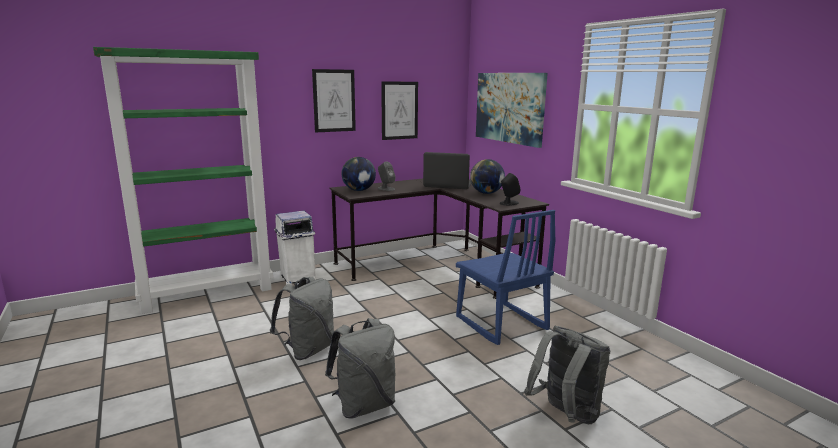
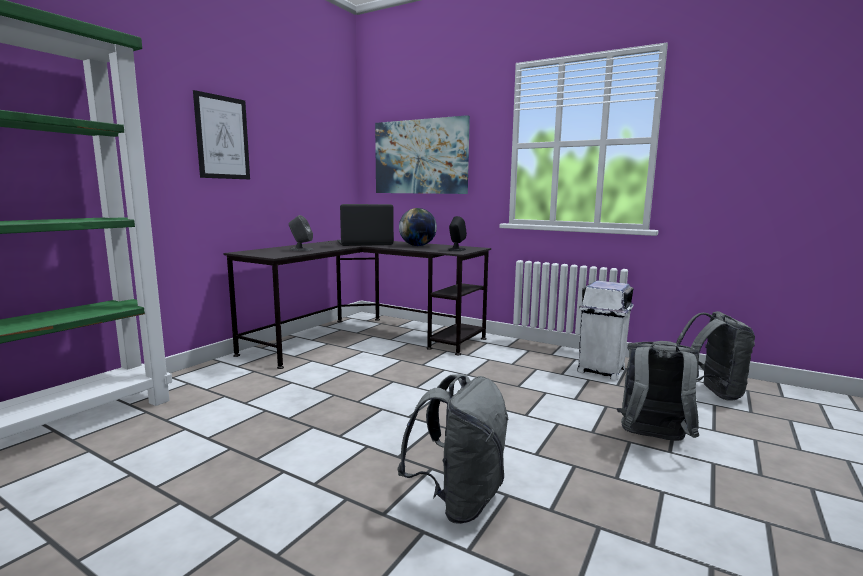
camera: 30 degrees left, 5 degrees down
(297, 279) = (198, 381): white trash can -> white trash can (600, 370)
(308, 350) = (307, 459): grey backpack -> grey backpack (710, 392)
(359, 190) = (270, 252): globe -> none
(399, 110) = (296, 159): picture -> none
(500, 324) = (493, 376): blue chair -> none

